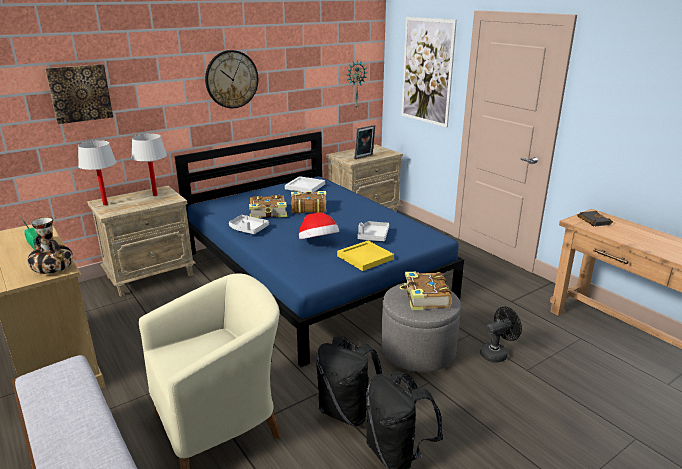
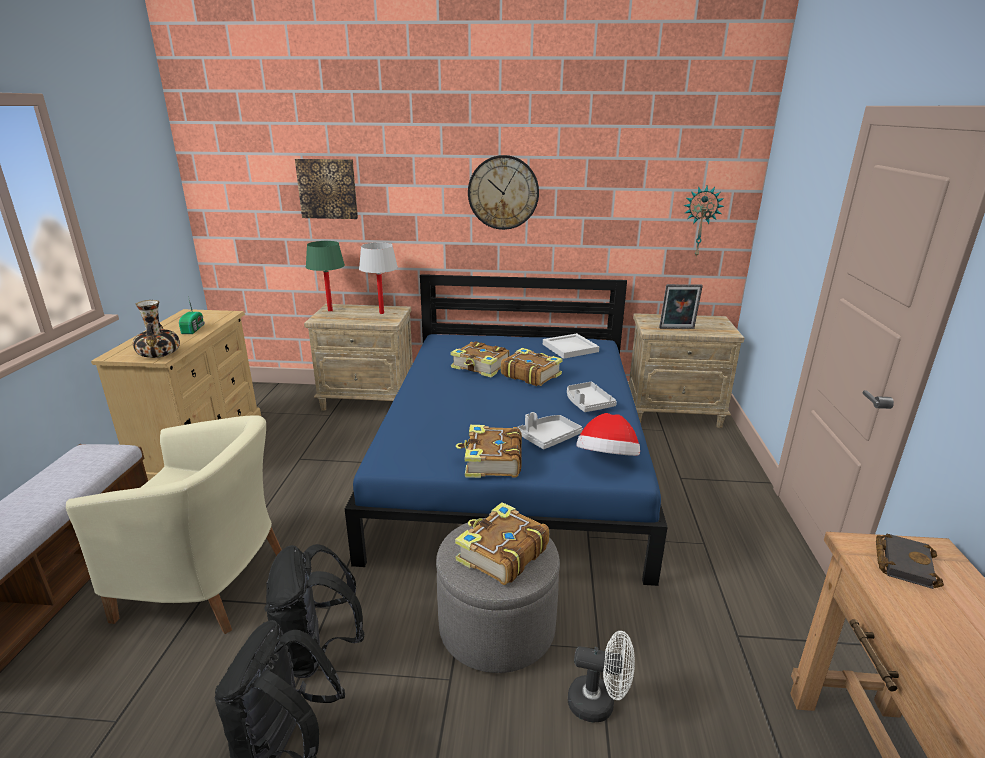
camera: 40 degrees right, 0 degrees up
(105, 204) = (330, 310): white table lamp -> green table lamp
(248, 229) = (431, 378): grey tray -> grey tray (587, 403)
(318, 243) = (472, 421): hat -> hat (607, 460)
(366, 257) = (491, 461): yellow tray -> book
(427, 71) = (797, 212): picture -> none
(497, 353) = (599, 703): black fan -> white fan

